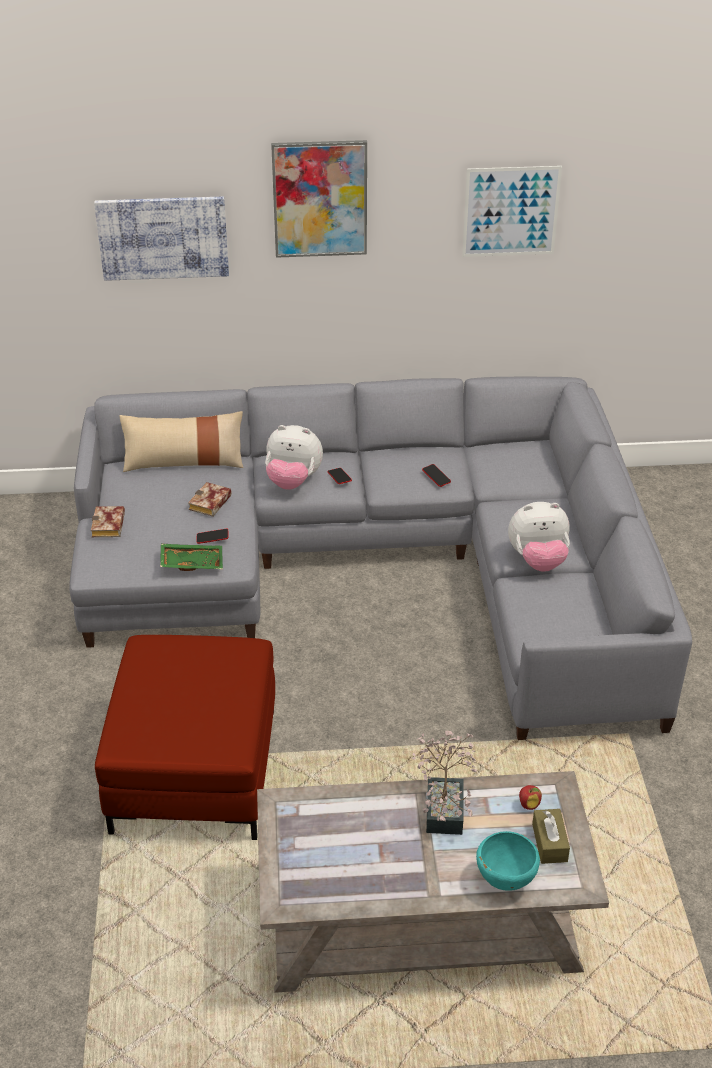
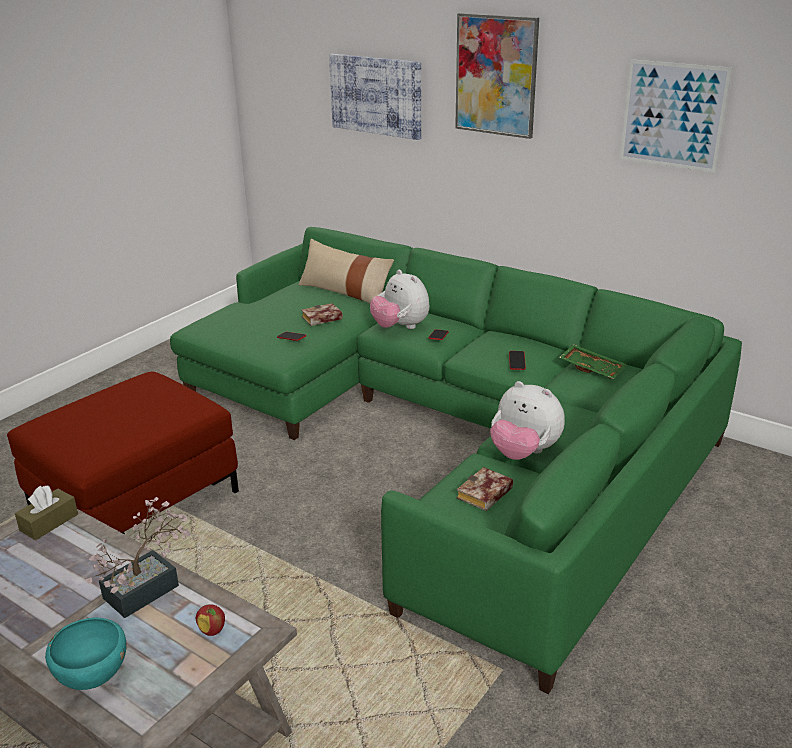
camera: 40 degrees right, 10 degrees down
(109, 526) = (240, 309): book -> book (485, 495)
(192, 562) = (257, 347): green tray -> green tray (592, 368)
(381, 568) = (450, 436): grey sofa -> green sofa
(549, 843) = (178, 674): brown tissue box -> brown tissue box (49, 522)

